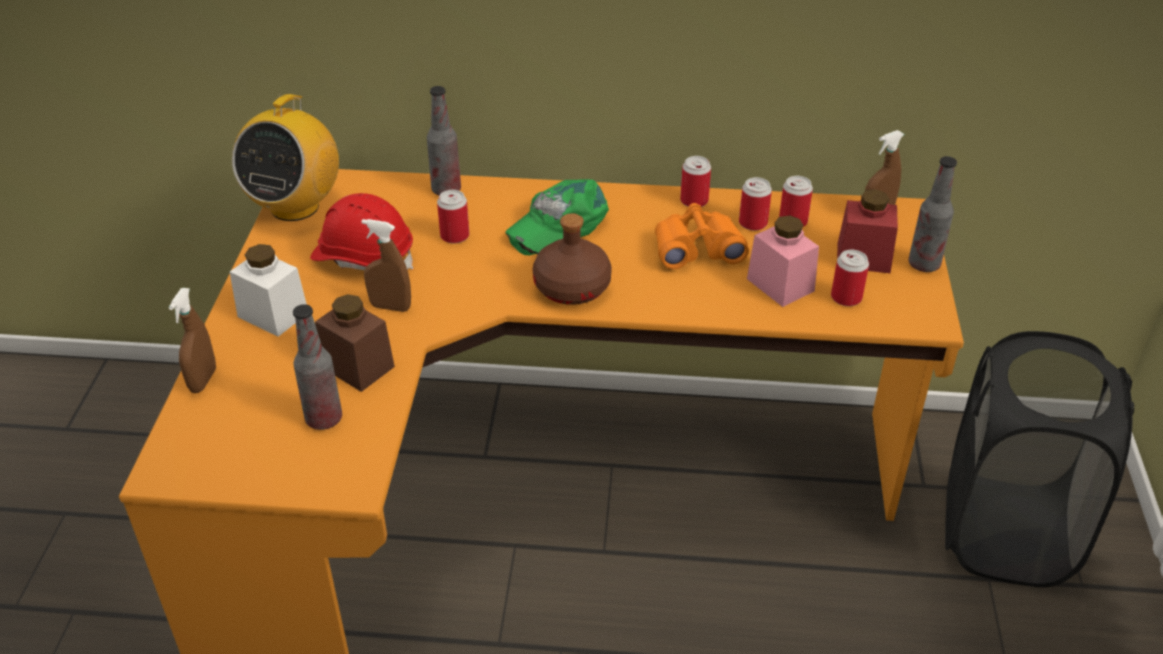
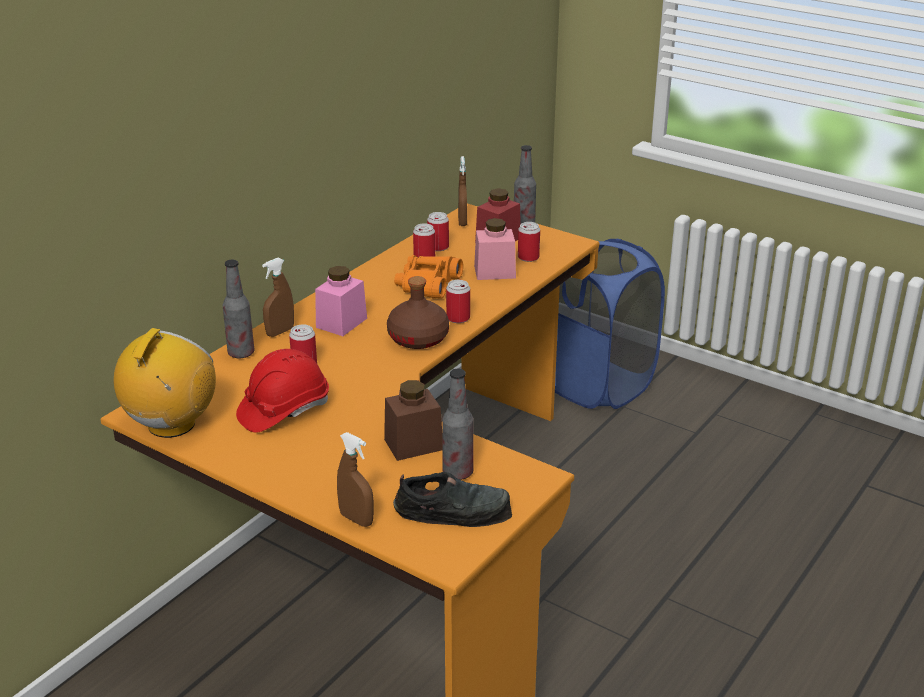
camera: 60 degrees left, 10 degrees down
(252, 443) = (454, 510): none -> black shoe
(273, 314) = (308, 468): white jar -> none
(295, 206) = (171, 425): radio -> radio turned 120 degrees counterclockwise
(390, 307) = (359, 413): brown spray bottle -> brown spray bottle (280, 332)
(558, 224) = (341, 323): green cap -> pink jar
(694, 201) = (376, 269): can -> can (458, 318)
(1006, 532) = (595, 384): black laundry basket -> blue laundry basket

